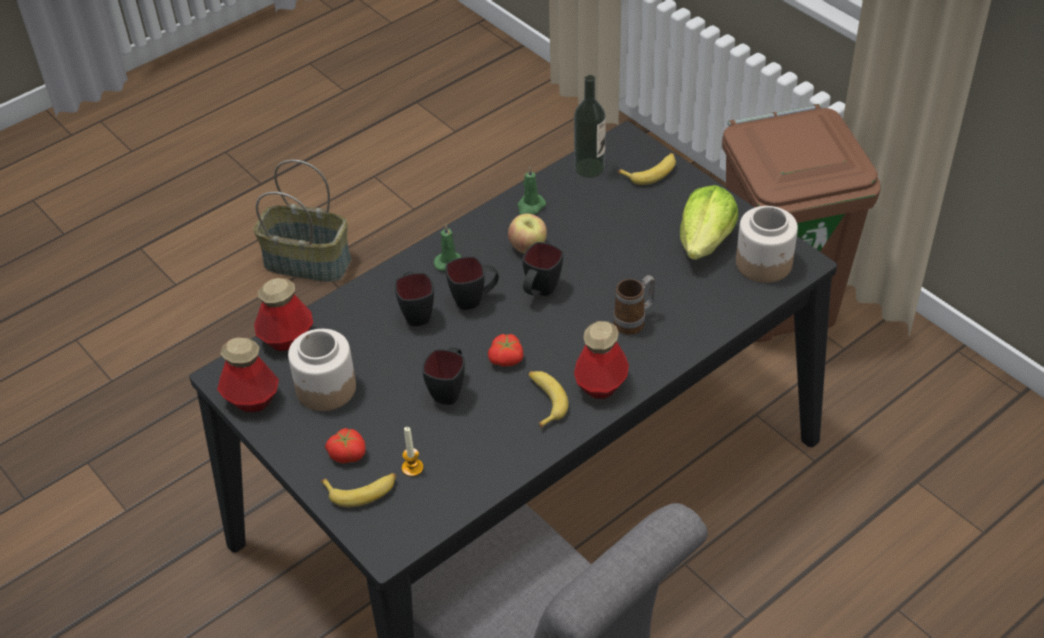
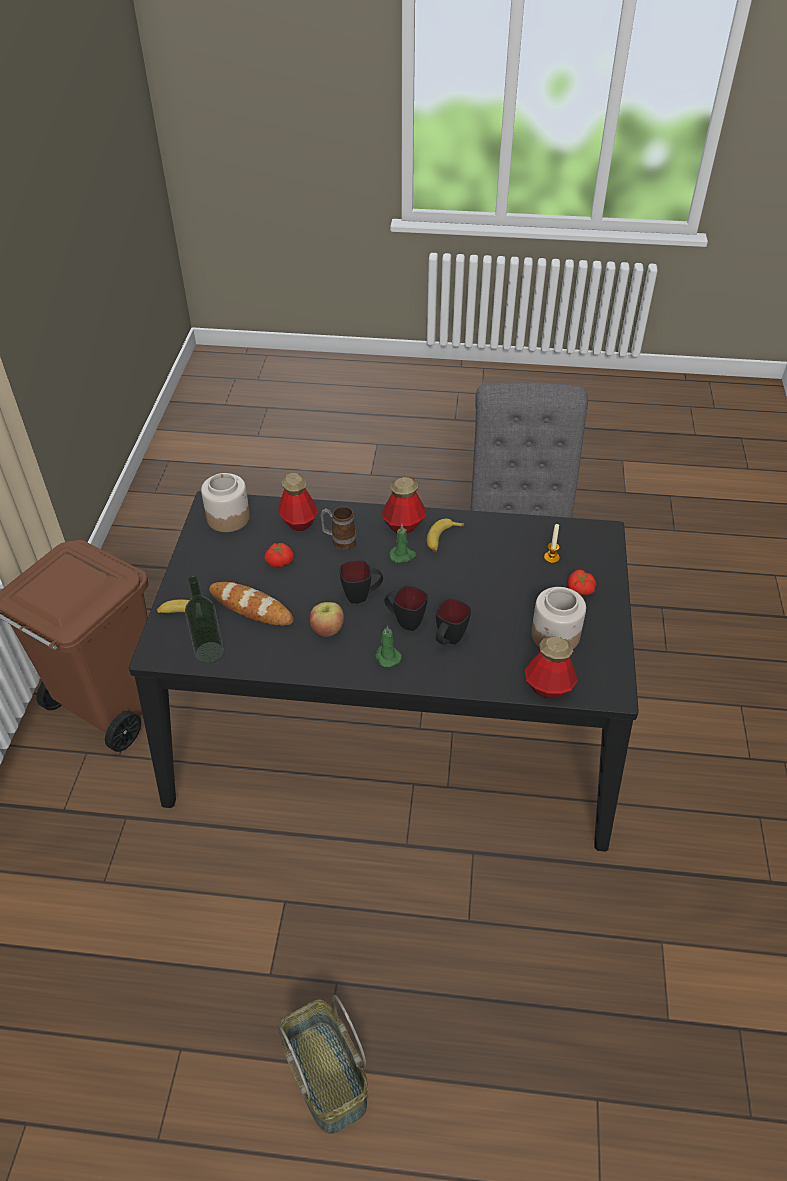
camera: 135 degrees left, 0 degrees up
(252, 399) = (608, 663): bottle -> bottle (298, 522)
(362, 490) = (591, 566): banana -> none
(449, 390) = (485, 581): black mug -> none
(507, 359) = (432, 573): tomato -> tomato (279, 561)
(530, 207) = (285, 655): green candle -> green candle (402, 555)
(614, 216) = (251, 607): none -> bread
(706, 242) = (233, 551): lettuce -> none

